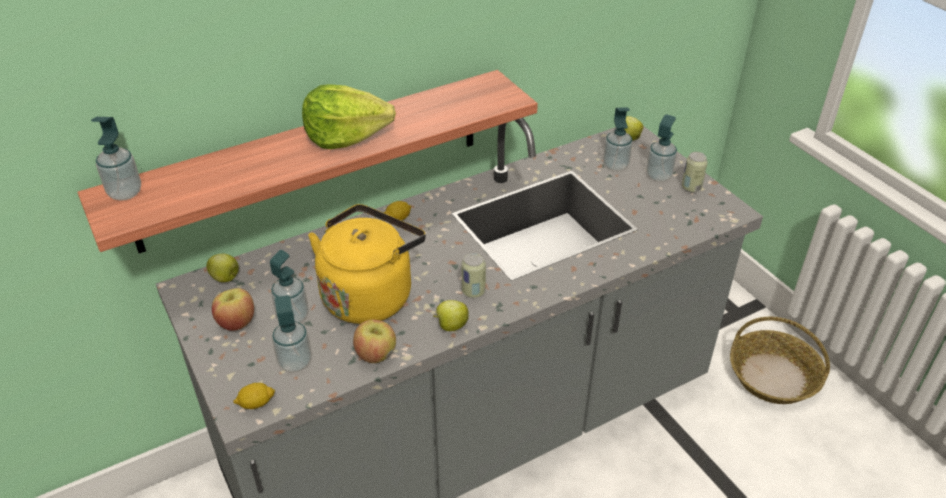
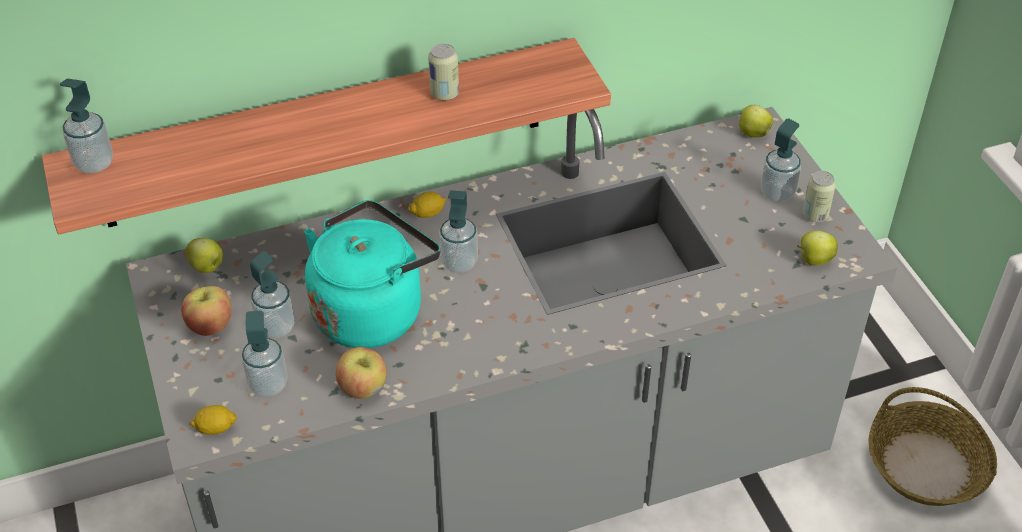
camera: 10 degrees right, 5 degrees up
(346, 136) = (362, 115): lettuce -> none
(370, 294) = (372, 310): yellow kettle -> turquoise kettle
(451, 326) = (459, 364): apple -> apple (813, 260)
(473, 291) = (497, 323): can -> can (444, 94)
(615, 166) = (724, 171): soap dispenser -> soap dispenser (459, 263)

